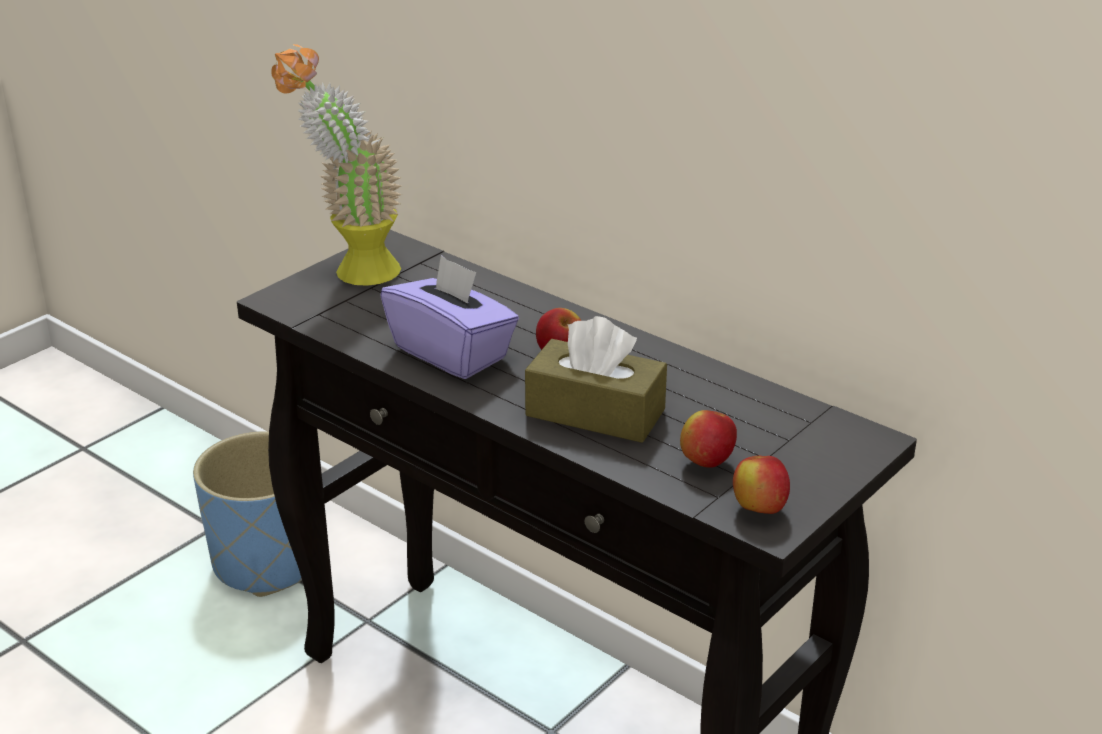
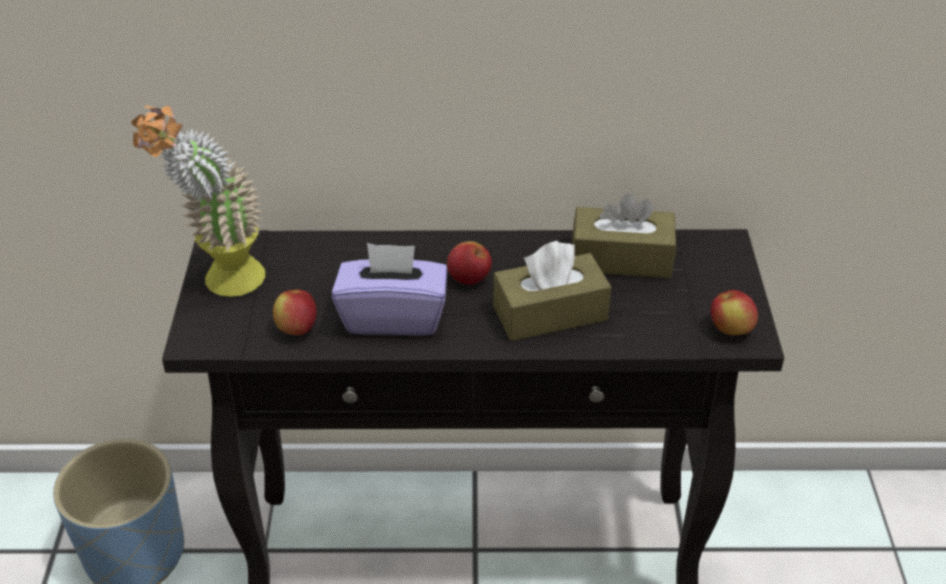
camera: 40 degrees left, 10 degrees up
(706, 461) = (661, 312): apple -> apple (297, 329)
(733, 403) = (621, 258): none -> brown tissue box

